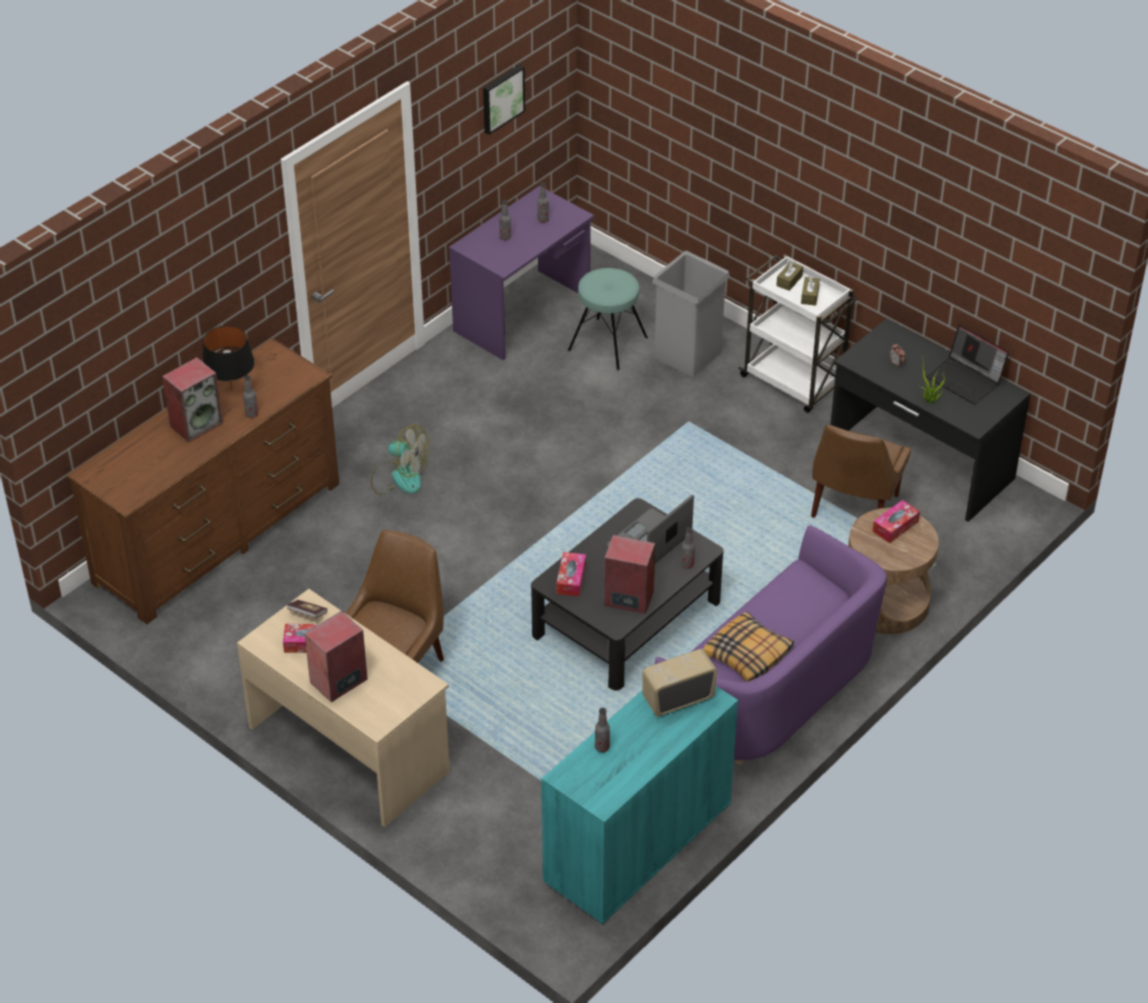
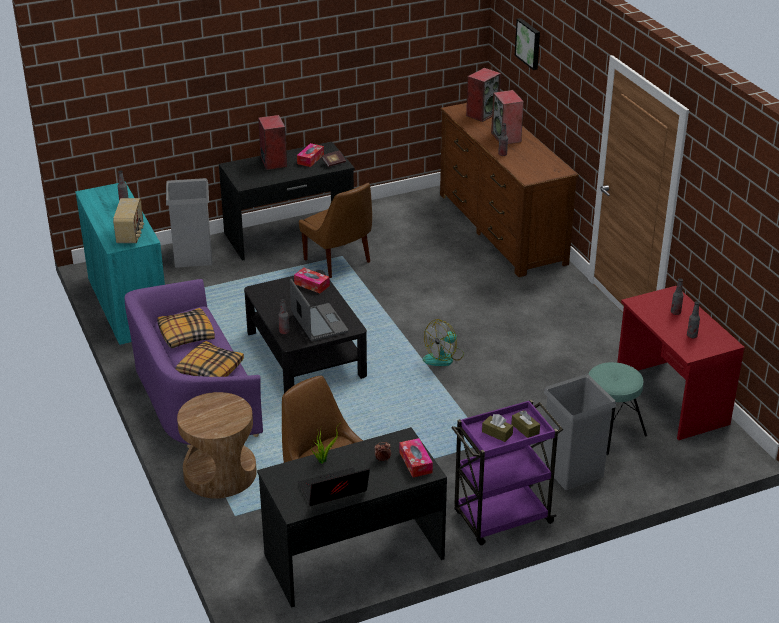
camera: 115 degrees right, 10 degrees down
(231, 389) = (532, 152): black table lamp -> none
(350, 748) = (289, 235): beige desk -> black desk
(399, 477) = (510, 300): fan -> fan (444, 357)
(469, 833) = (193, 256): none -> grey trash can
(501, 98) = (743, 227): picture -> picture (529, 43)
(523, 314) = (670, 399): purple desk -> red desk
(628, 598) = (275, 300): speaker -> speaker (482, 114)
(793, 382) = (501, 518): white cart -> purple cart
(797, 603) = (210, 369): none -> pillow
(895, 526) = (225, 419): tissue box -> tissue box (415, 462)

